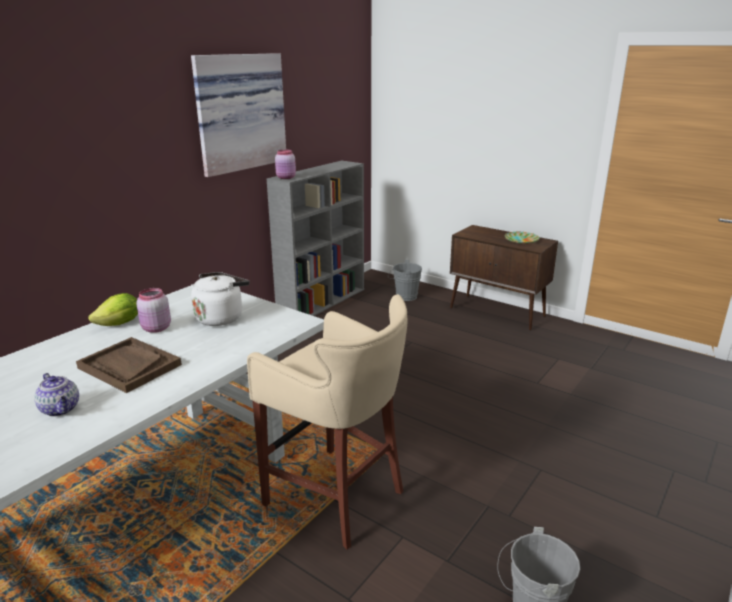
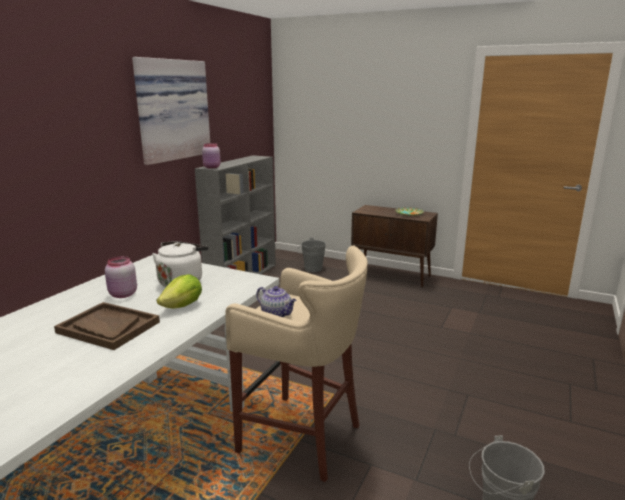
camera: 10 degrees left, 5 degrees down
(61, 409) = (51, 370): teapot -> teapot (277, 314)
(120, 324) = (85, 293): lettuce -> lettuce (183, 306)

